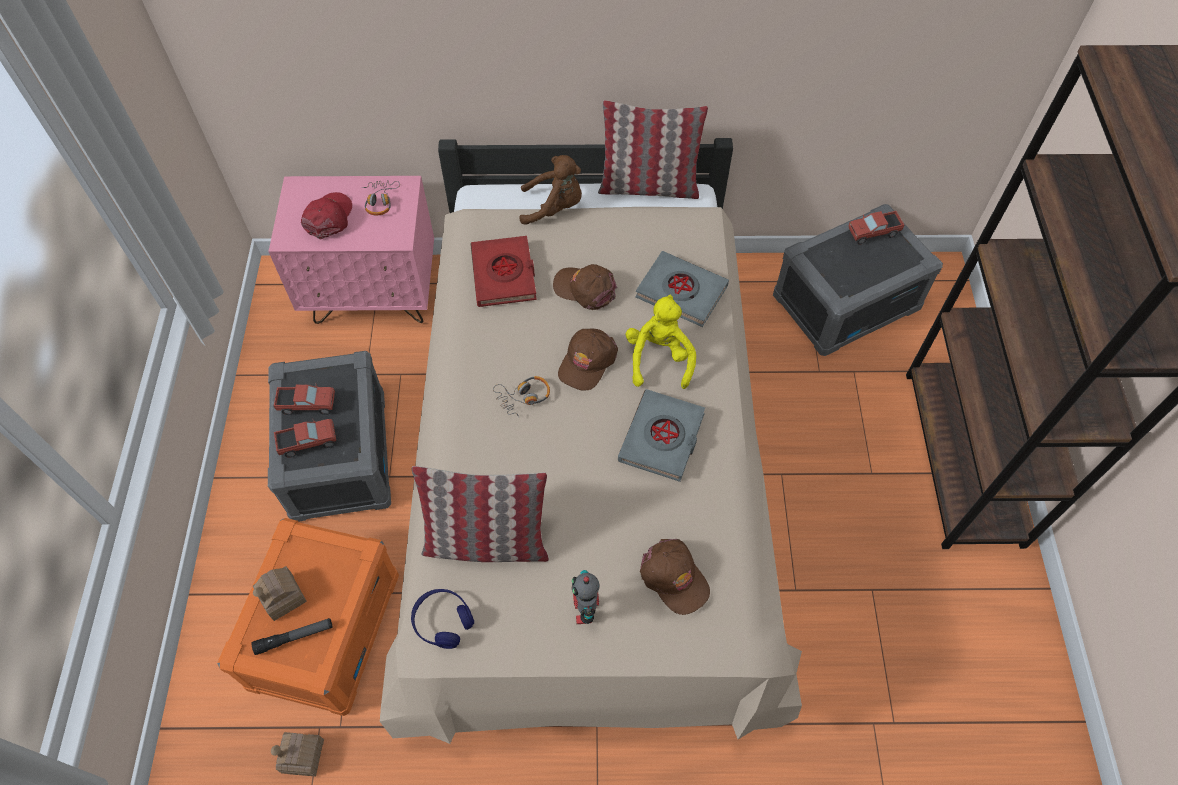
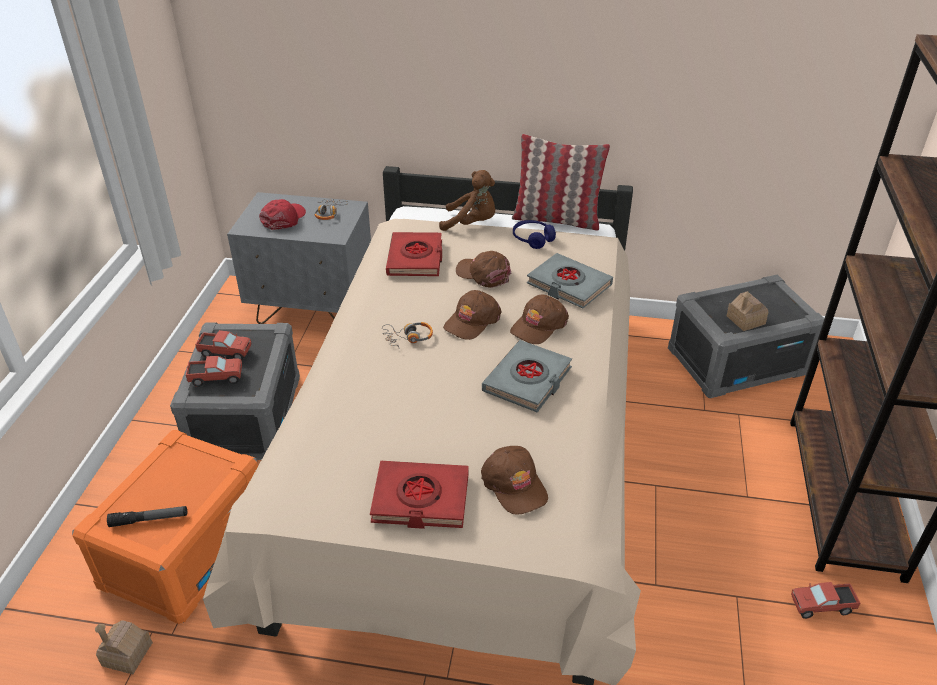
camera: 10 degrees right, 20 degrees down
(282, 597) = (150, 487): toy house -> toy house (745, 320)
(374, 295) = (313, 310): pink nightstand -> grey nightstand
(443, 621) = (282, 488): blue headphones -> blue headphones (532, 239)
(486, 542) = (342, 435): pillow -> none
(585, 611) = (420, 499): toy robot -> red book
(659, 358) = (538, 326): yellow plush toy -> brown cap
(873, 233) = (762, 292): toy truck -> toy truck (821, 606)

